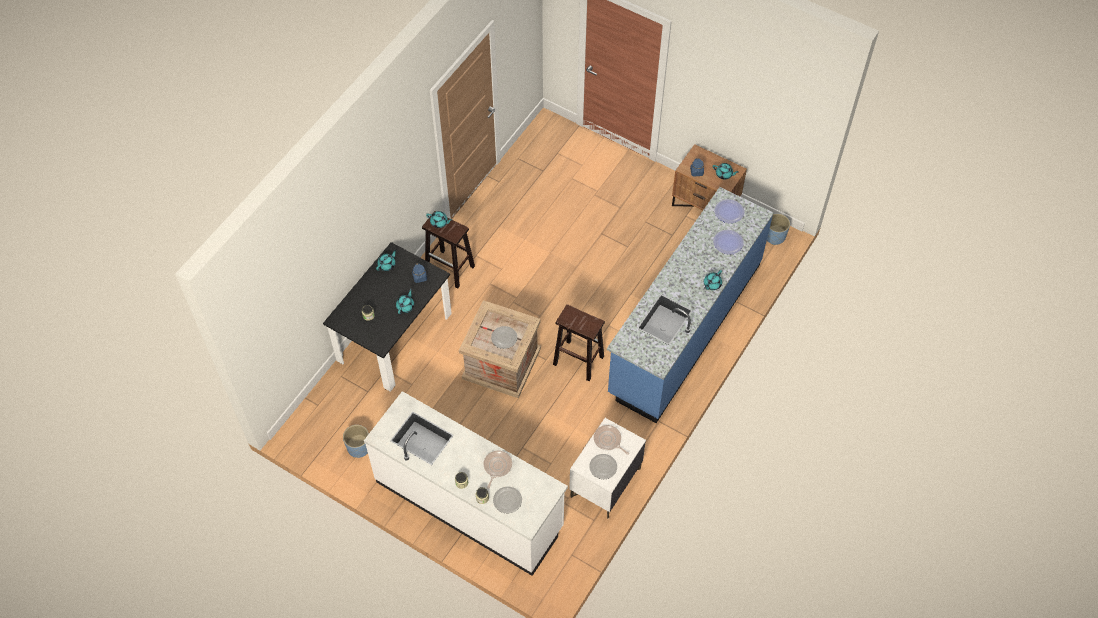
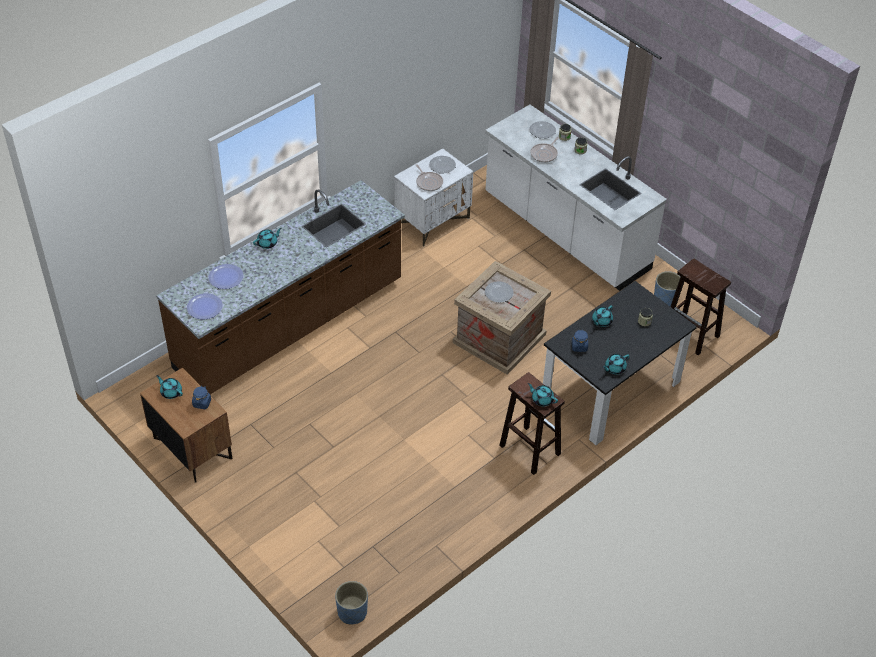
camera: 165 degrees left, 10 degrees down
(577, 360) = (417, 323): brown stool -> brown stool (691, 334)
(684, 328) = (290, 326): blue counter -> brown counter
(775, 236) = (133, 393): blue planter -> blue planter (352, 612)

